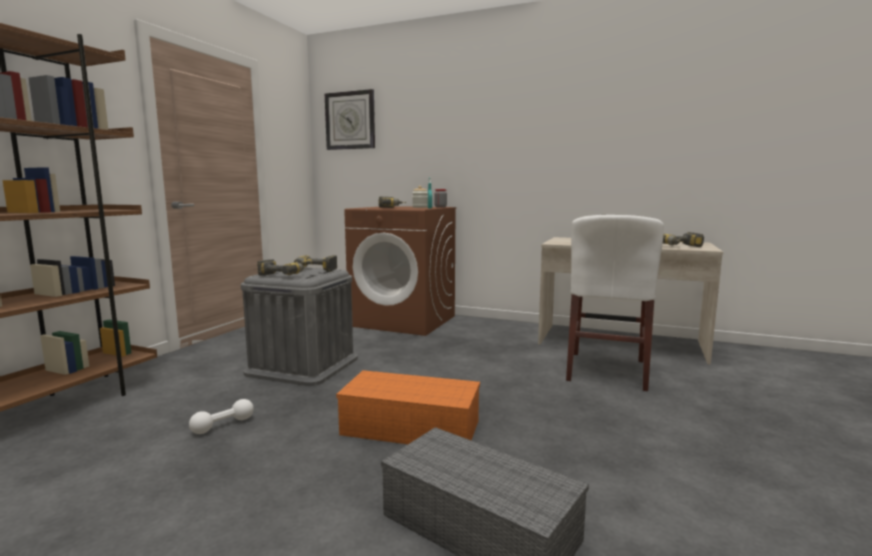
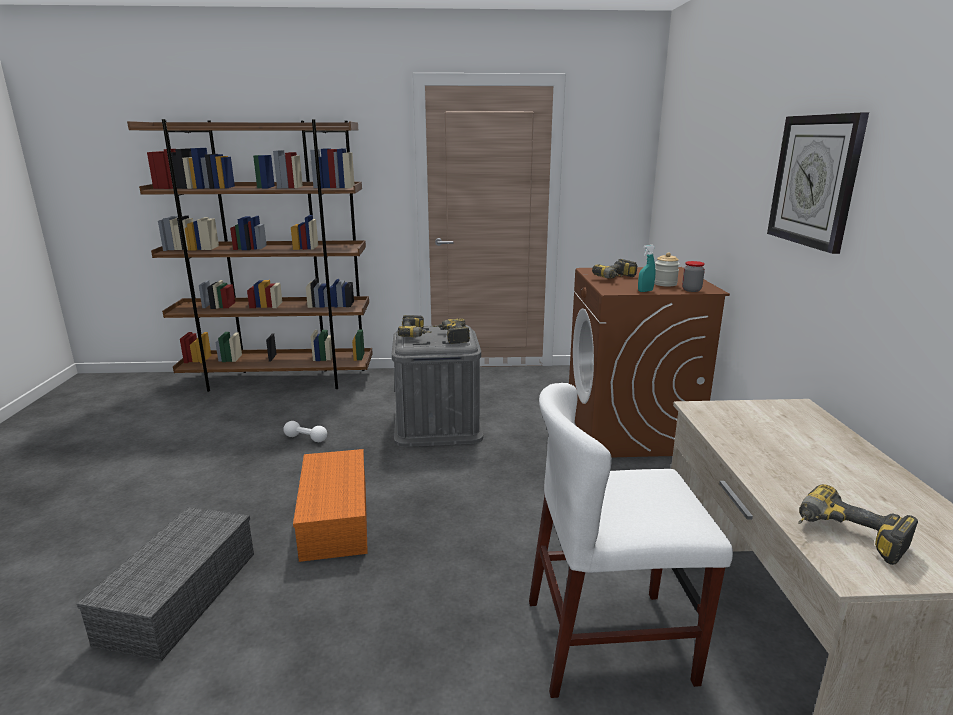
camera: 65 degrees right, 10 degrees up
(350, 120) = (679, 136): wall clock -> wall clock (815, 181)

